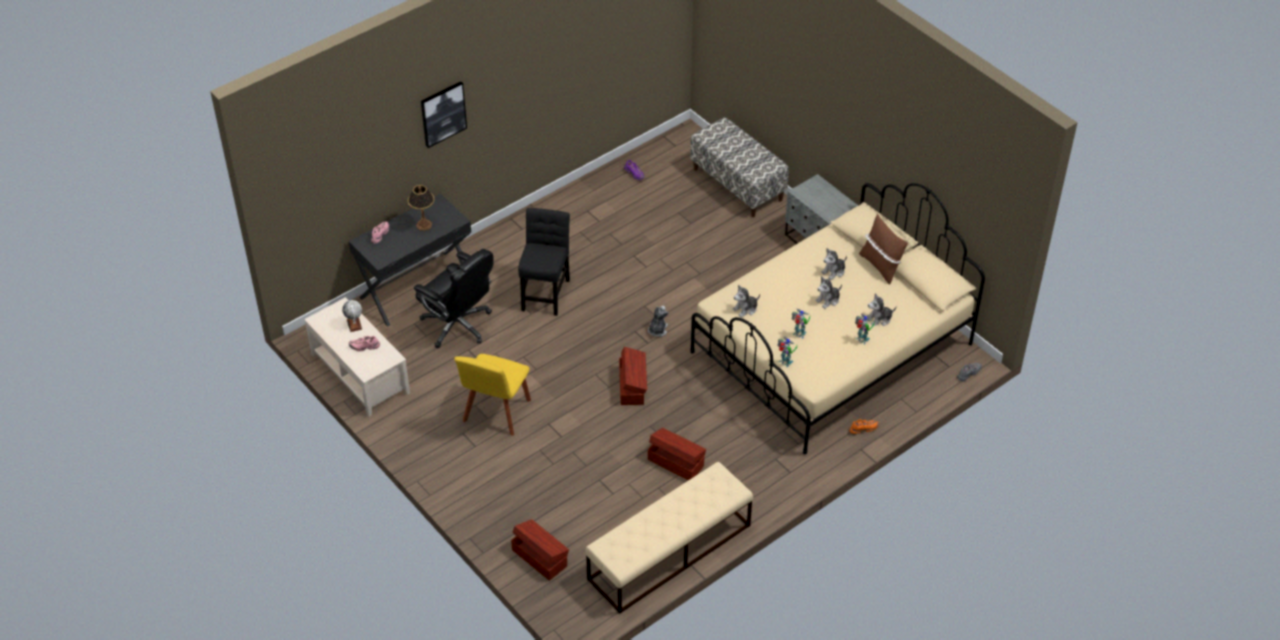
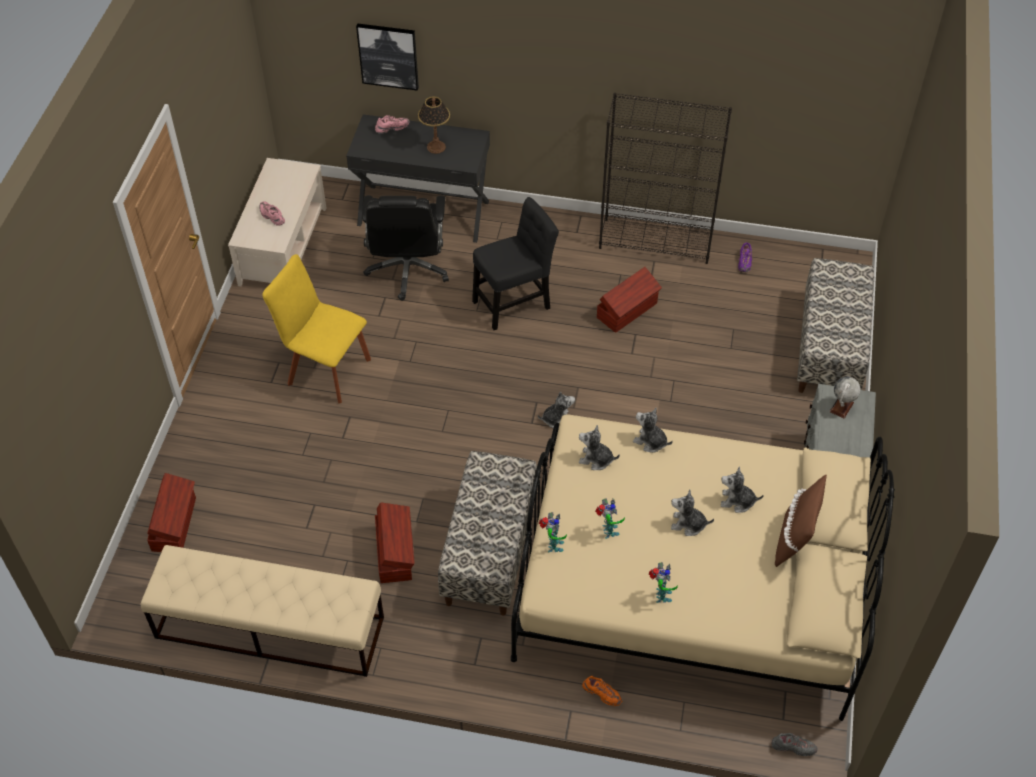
camera: 50 degrees right, 5 degrees up
(354, 324) = (292, 192): globe -> globe (841, 407)
(443, 113) = (505, 38): picture -> picture (388, 56)
(496, 413) = (325, 369): yellow chair -> yellow chair turned 45 degrees clockwise
(572, 199) = (656, 241): none -> black bookcase
(632, 385) = (462, 448): brown storage box -> brown storage box (628, 310)
(721, 419) = (490, 551): none -> bench
(879, 319) = (711, 592): plush toy -> plush toy (650, 442)

